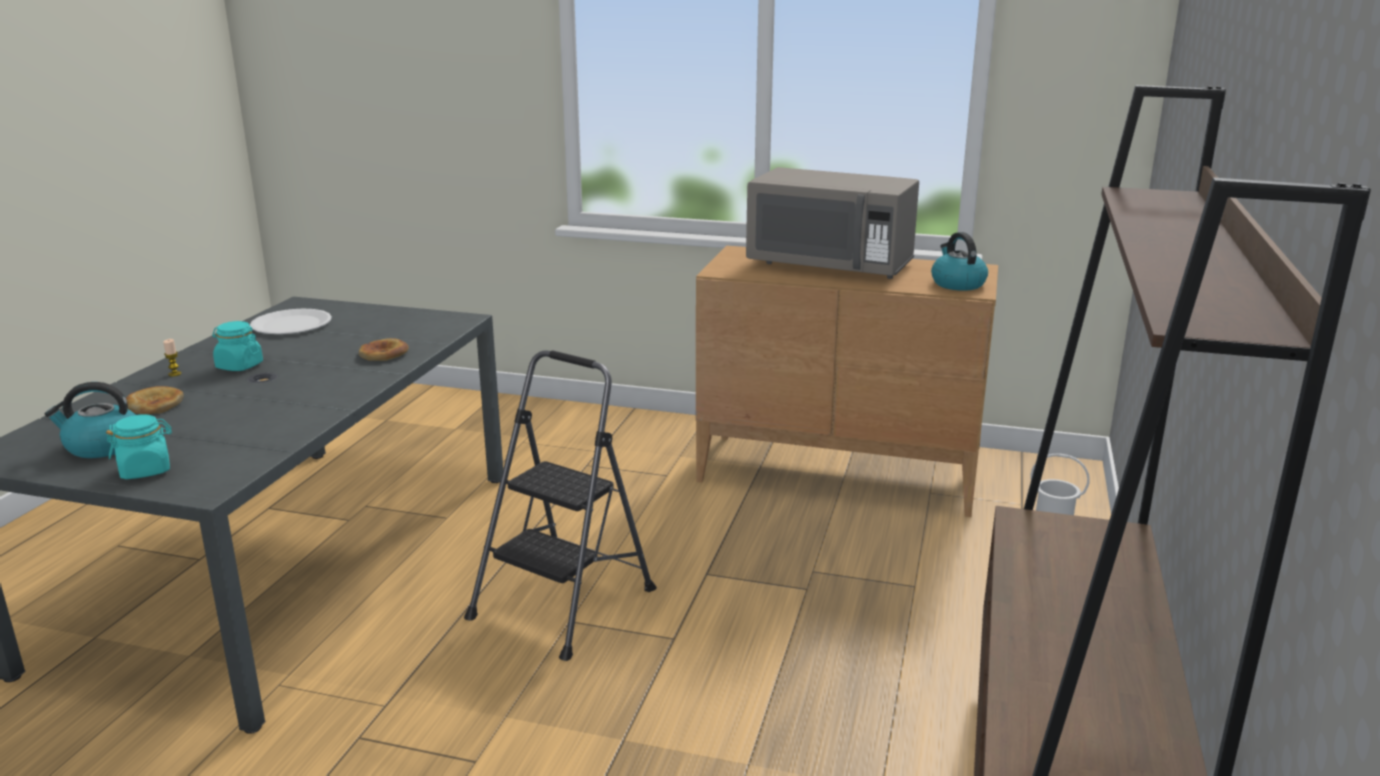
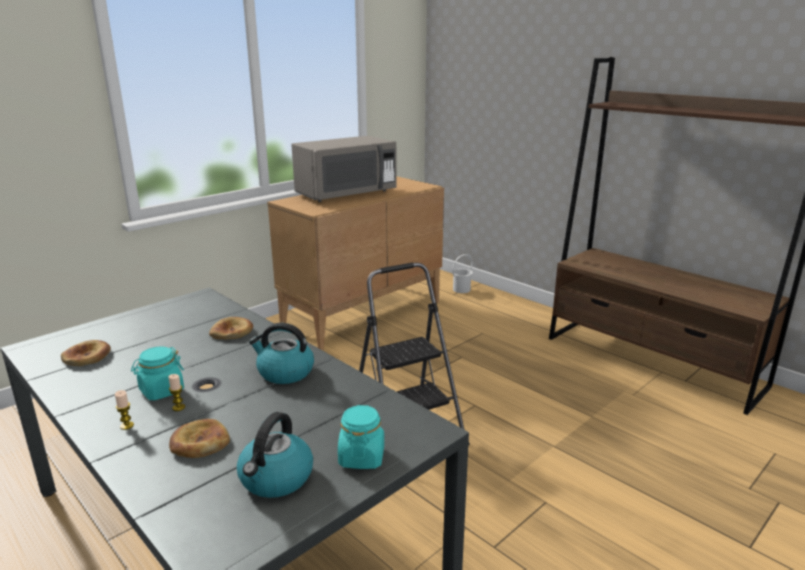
camera: 60 degrees left, 0 degrees up
(212, 380) = (178, 407): none -> candle
(291, 324) = (87, 357): white plate -> bread
(957, 284) = (411, 185): kettle -> kettle (284, 372)

